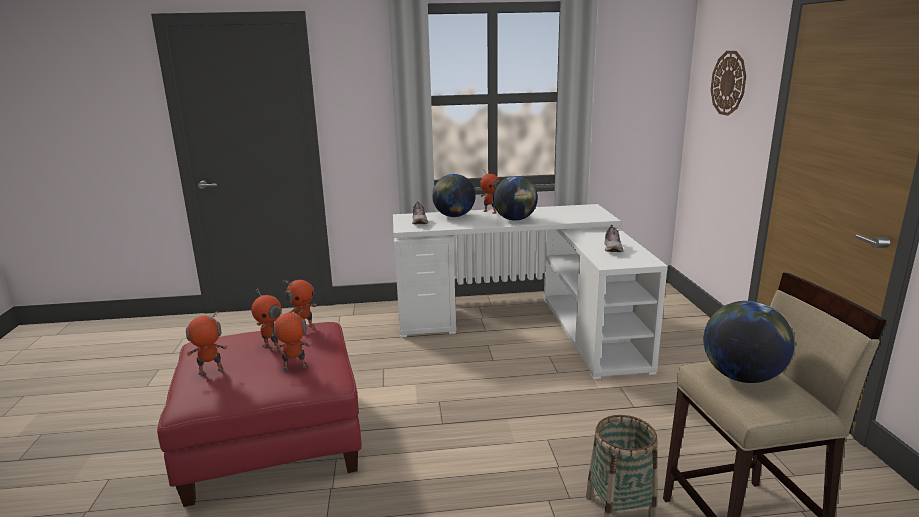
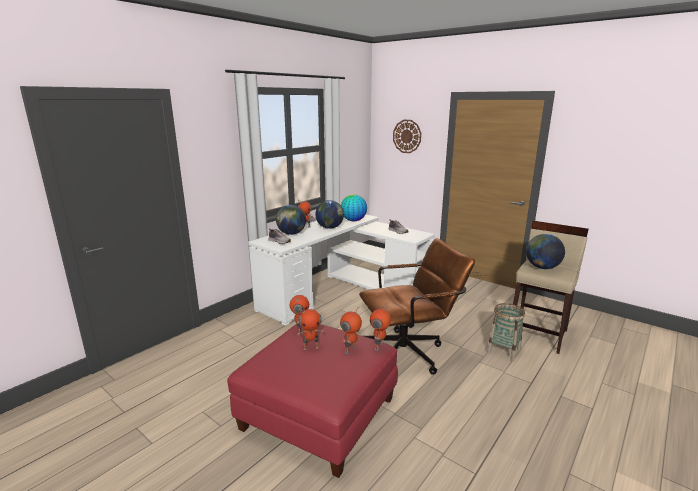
camera: 45 degrees left, 0 degrees up
(210, 372) = (309, 376): toy robot -> toy robot (379, 346)
(475, 434) = (410, 352): none -> brown office chair
(569, 217) = (353, 220): none -> globe

